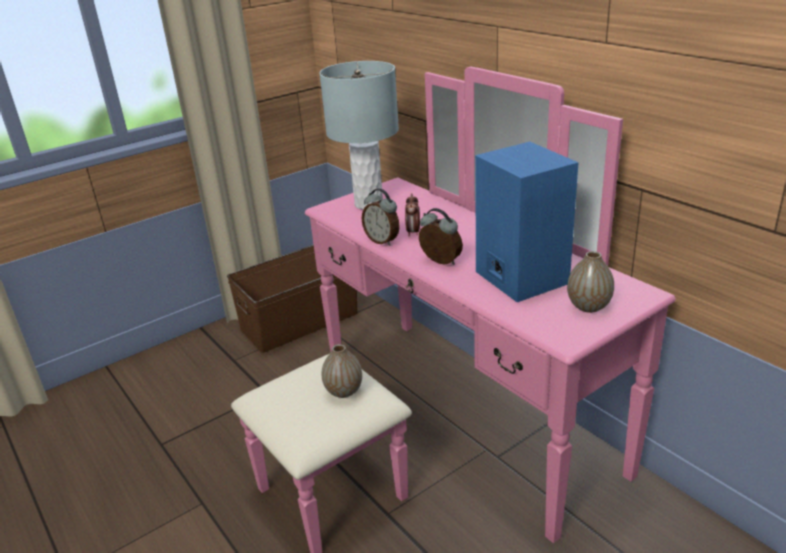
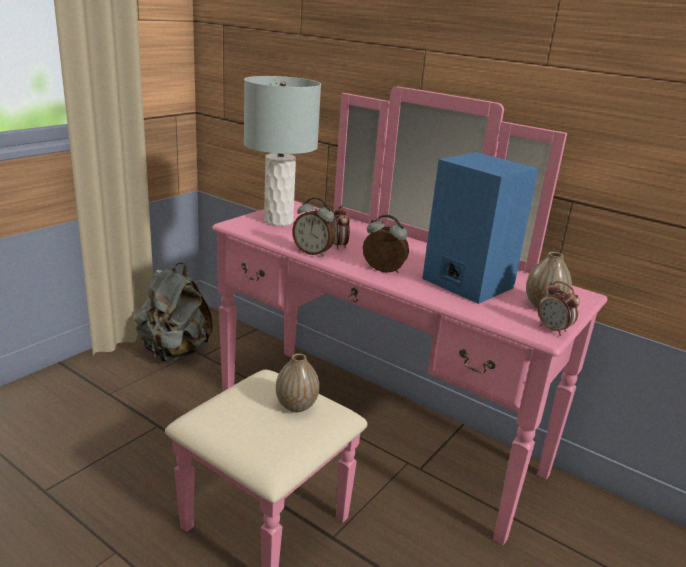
camera: 20 degrees left, 5 degrees down
(300, 321) = (175, 352): brown storage box -> grey backpack
(579, 335) = (553, 330): none -> alarm clock

